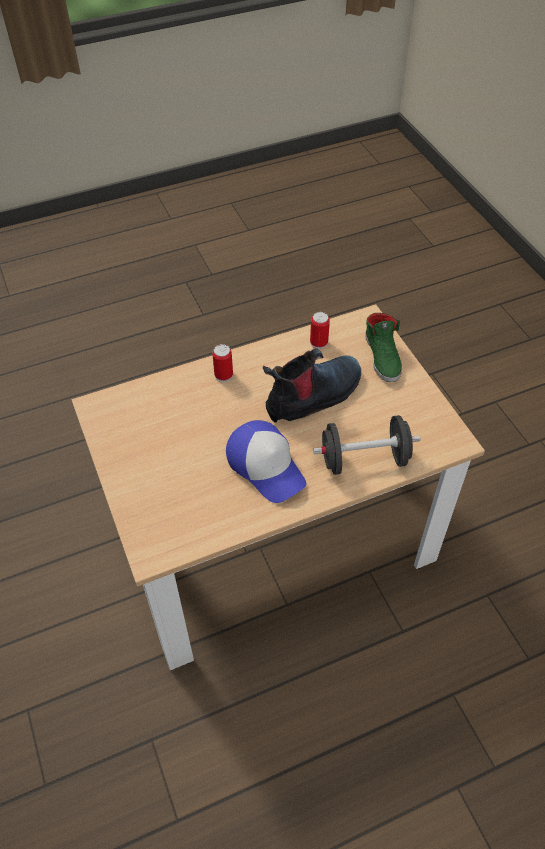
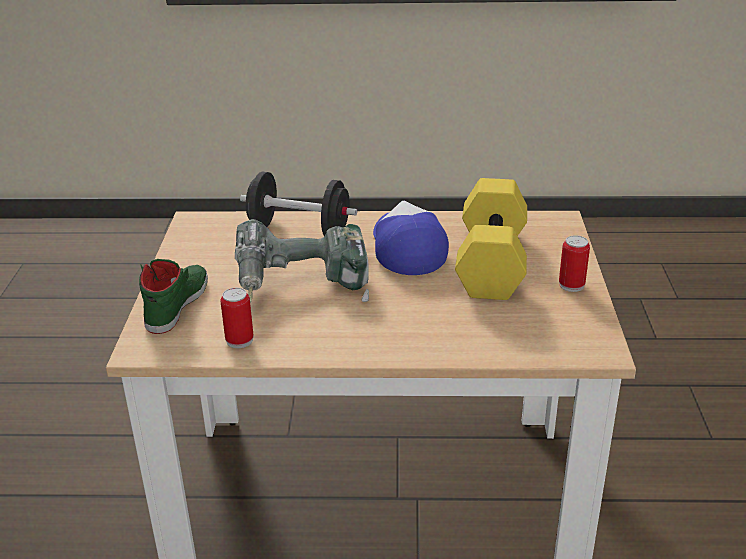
camera: 155 degrees left, 20 degrees down
(194, 471) = (489, 262): none -> yellow dumbbell
(223, 375) = (400, 338): can -> can (571, 285)
(313, 396) = (302, 288): boot -> power drill

